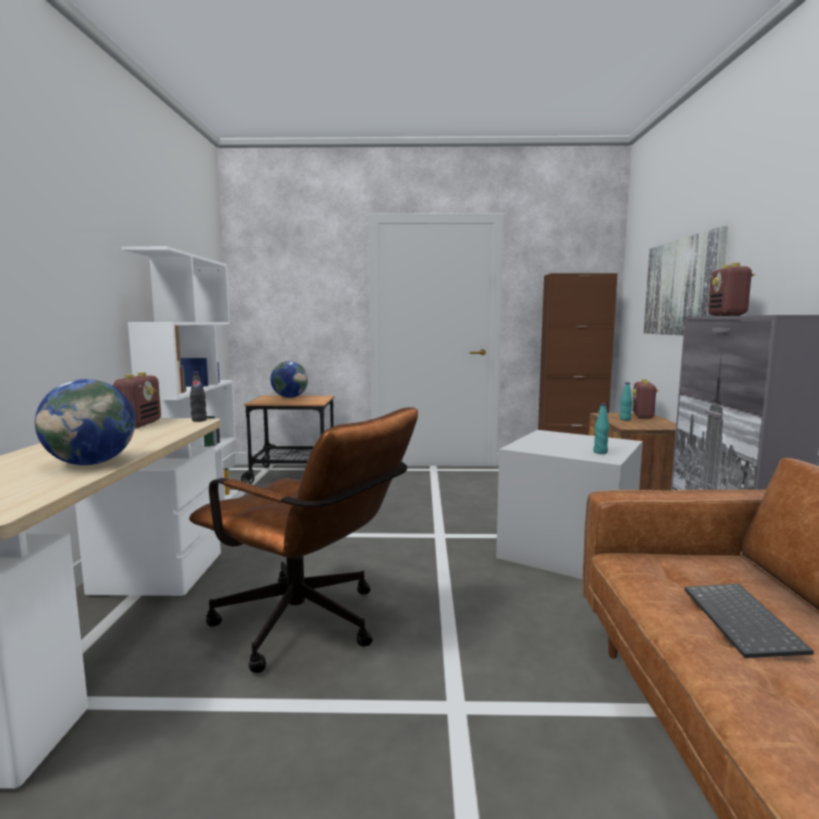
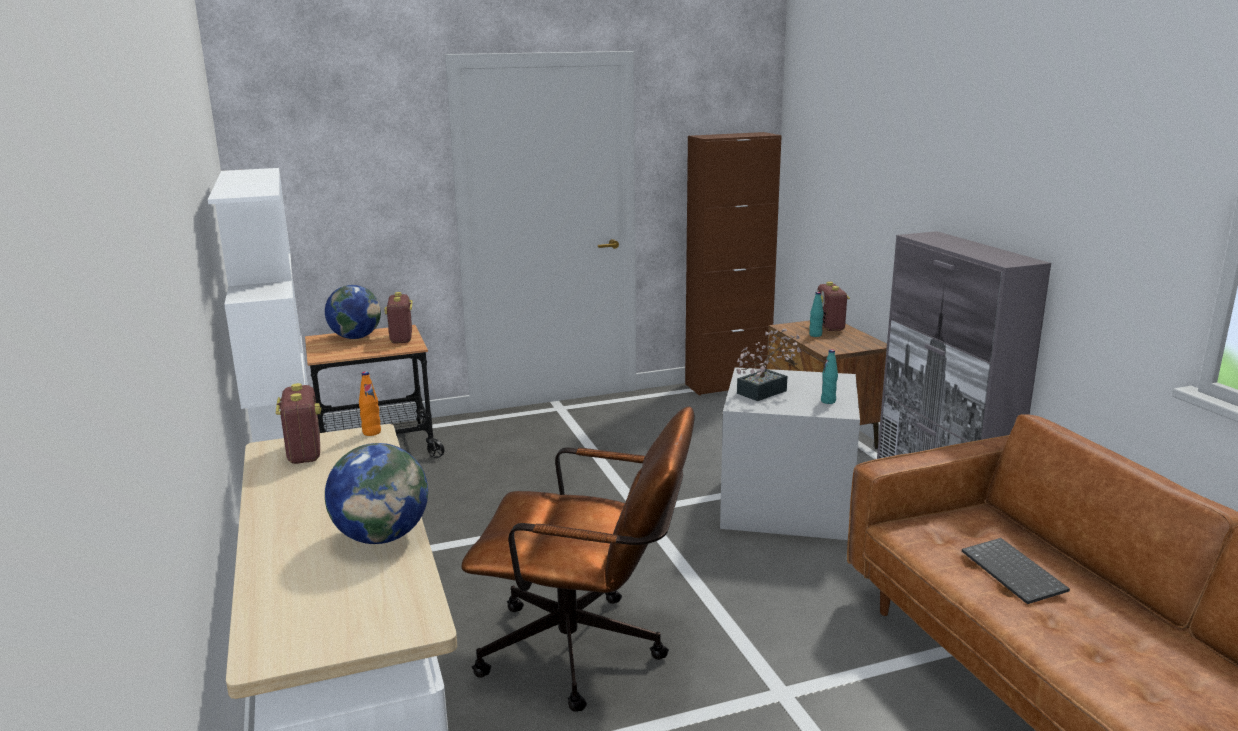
camera: 20 degrees left, 10 degrees up
(199, 420) = (371, 432): black bottle -> orange bottle
(549, 442) = (766, 391): none -> potted plant
(682, 287) = (874, 177): picture -> none
(727, 315) = (943, 241): radio -> radio (401, 338)

